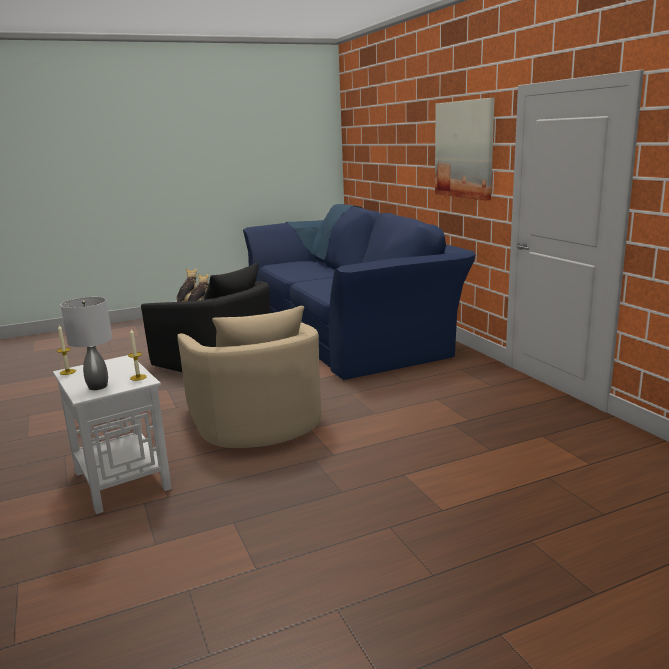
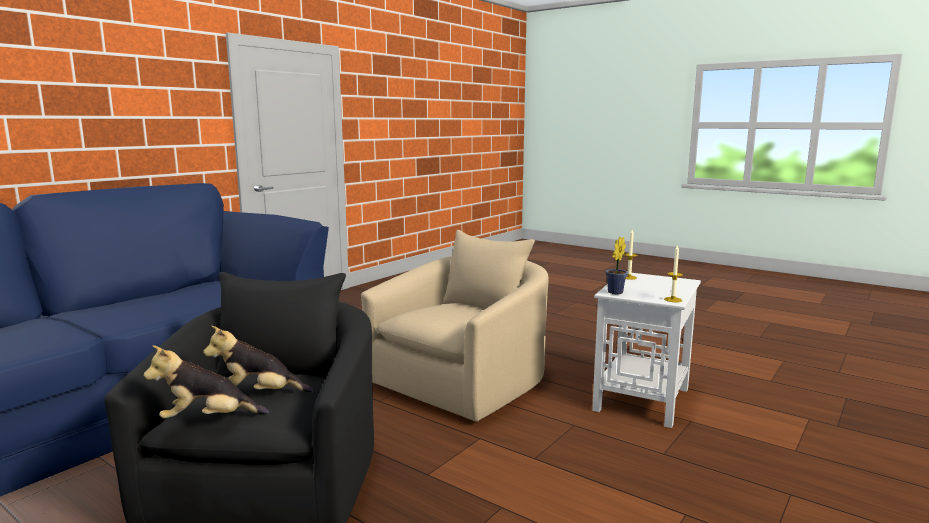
camera: 120 degrees left, 5 degrees down
(98, 386) = (666, 282): grey table lamp -> none
(119, 360) = (614, 292): none -> potted plant
(464, 149) = (144, 93): picture -> none

